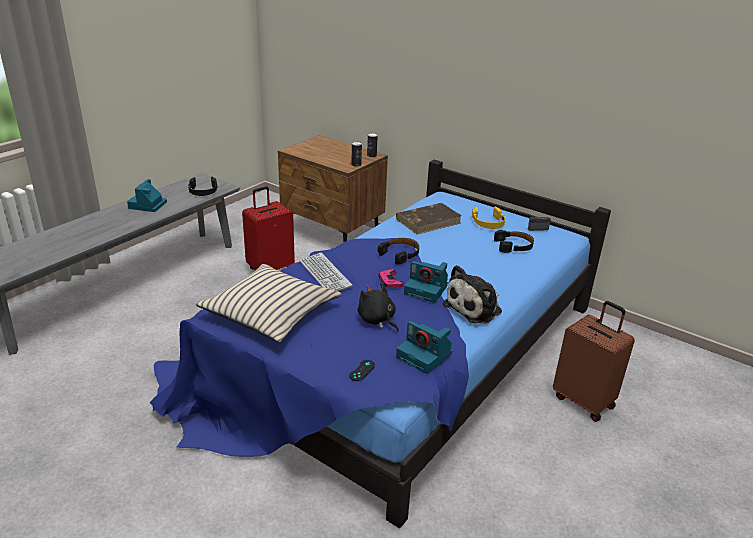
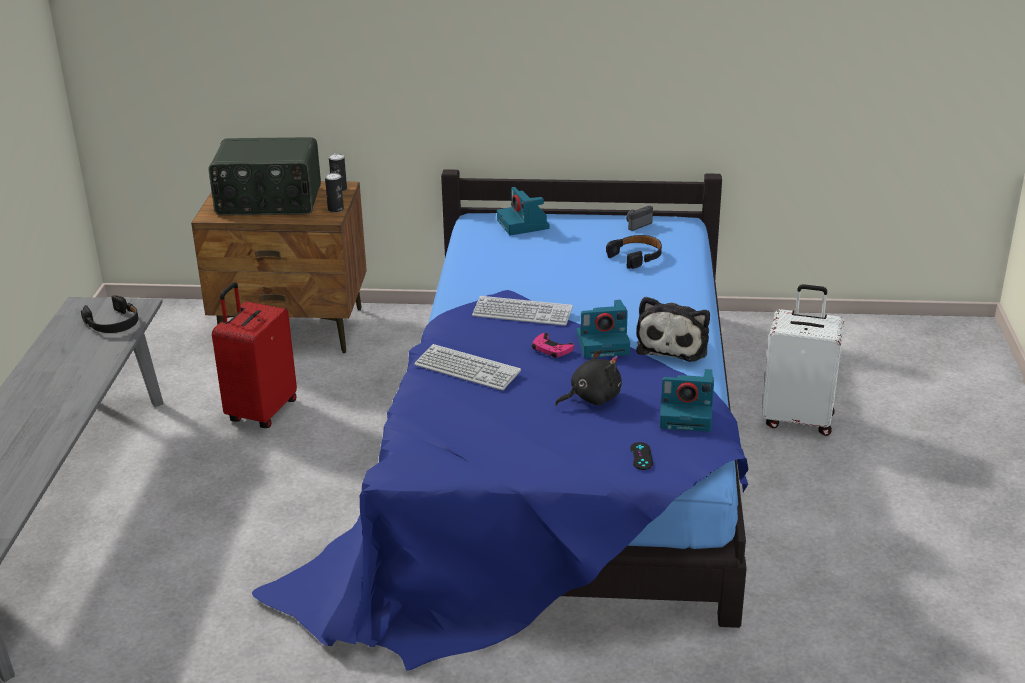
camera: 30 degrees left, 0 degrees up
(147, 205) = (55, 373): camera -> camera (524, 225)
(270, 312) = (462, 438): beige pillow -> none
(327, 151) = (268, 201): none -> radio
(377, 320) = (591, 398): black plush toy -> black plush toy turned 135 degrees clockwise
(400, 254) = (522, 313): black headphones -> keyboard
(428, 221) = (503, 258): brown book -> none
(488, 223) = (576, 237): yellow headphones -> none
(584, 401) = (798, 419): brown suitcase -> white suitcase

